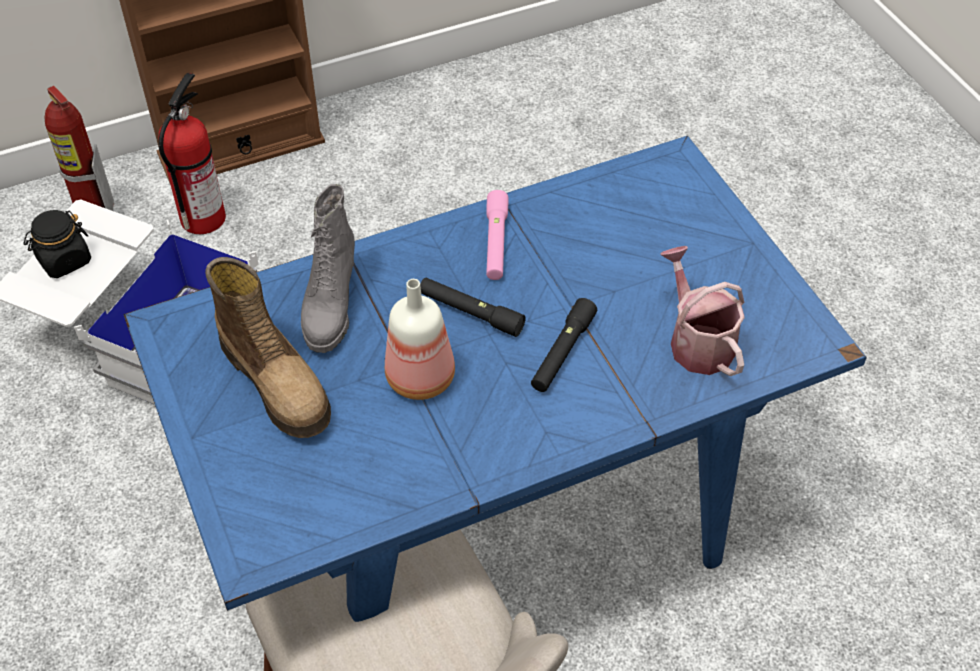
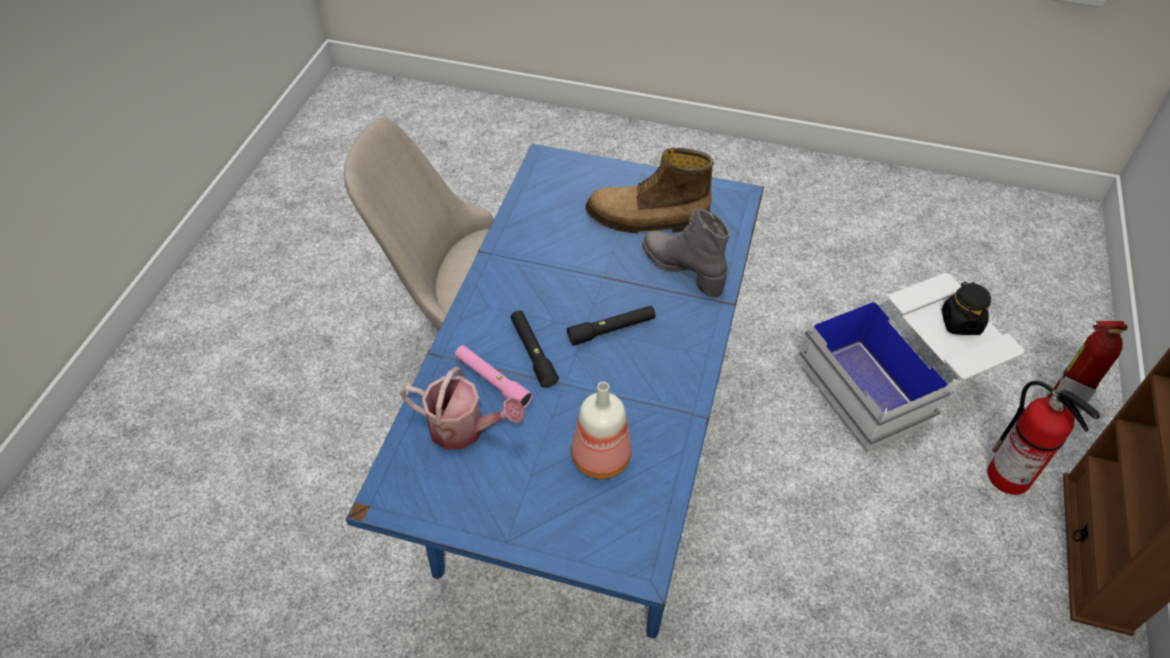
camera: 130 degrees right, 0 degrees up
(422, 376) = (586, 278): bottle -> bottle (601, 459)
(496, 242) = (660, 382): pink flashlight -> pink flashlight (492, 381)

